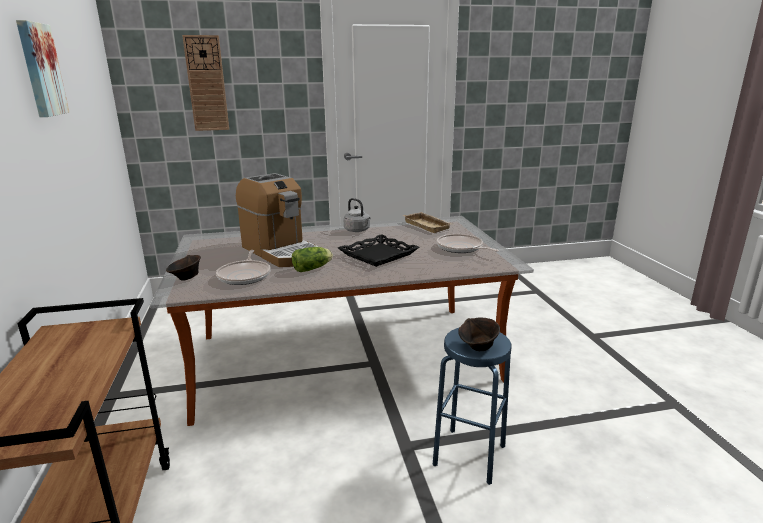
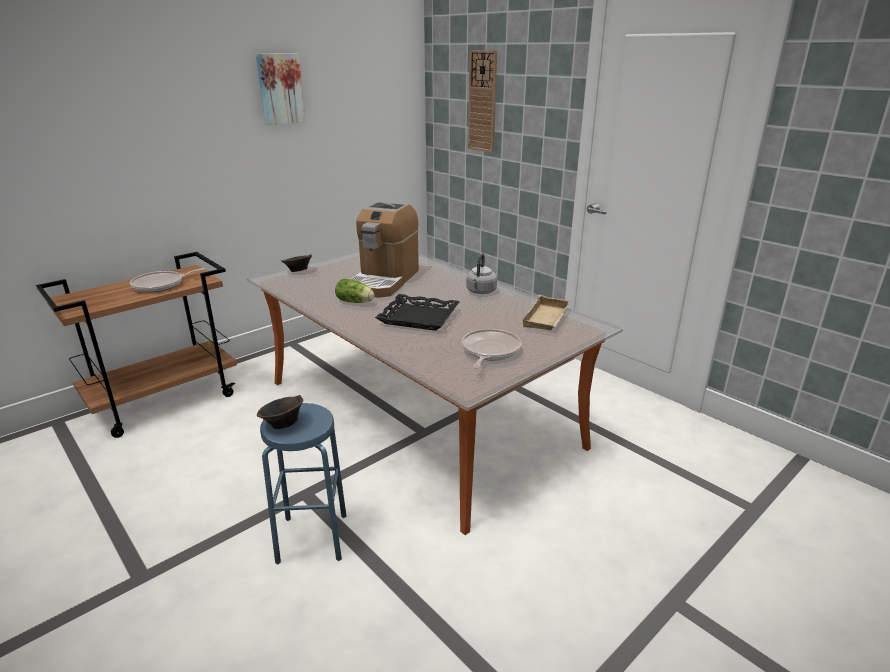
camera: 60 degrees right, 5 degrees up
(245, 275) = (318, 285): frying pan -> frying pan (161, 285)

